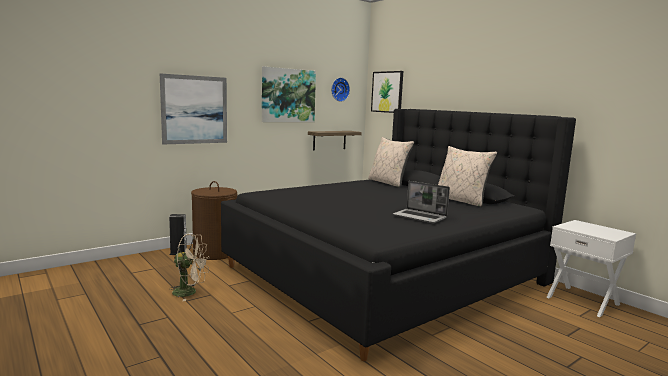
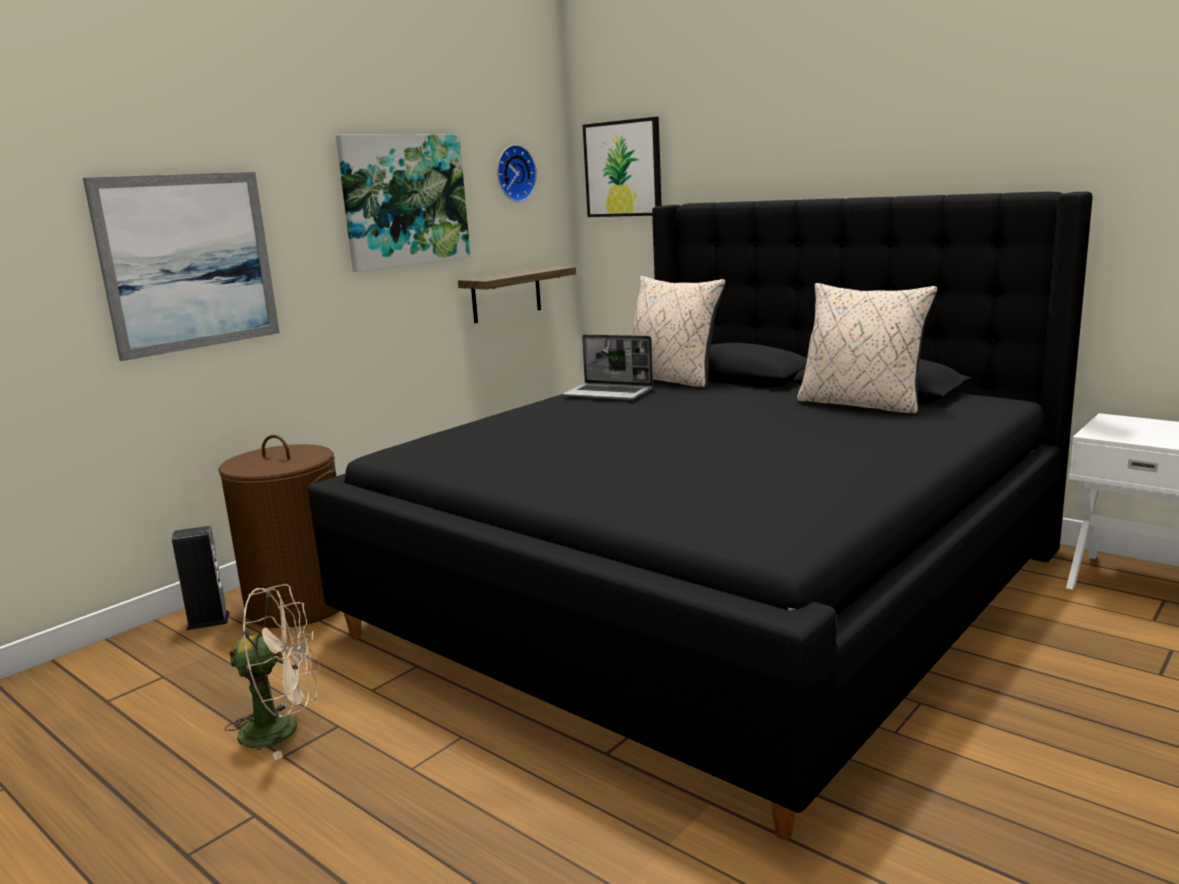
camera: 10 degrees left, 5 degrees up
(420, 217) = (817, 463): laptop -> laptop (610, 393)

